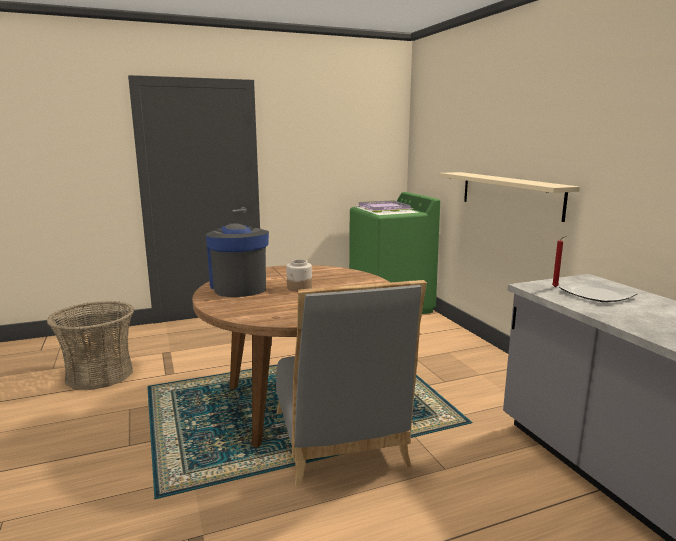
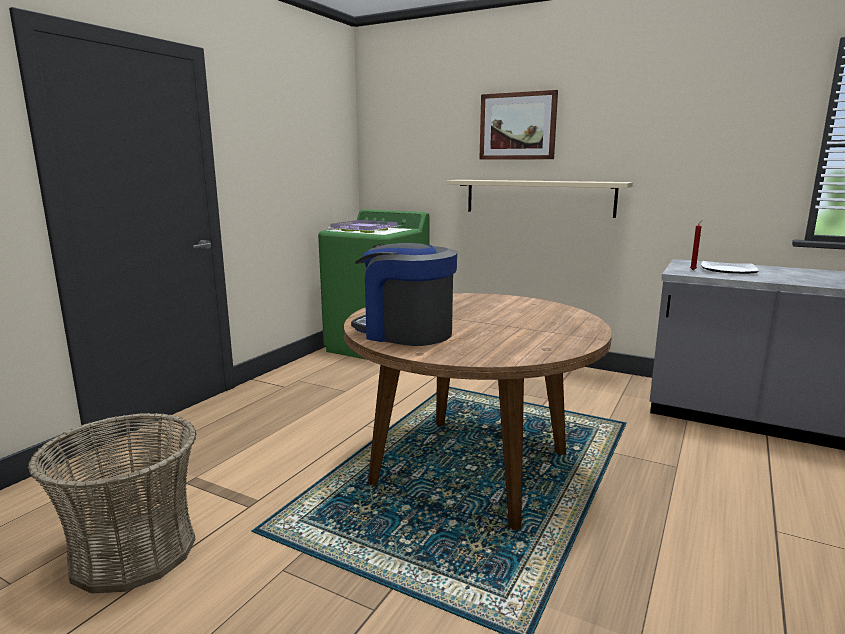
camera: 40 degrees left, 0 degrees up
(299, 287) = (470, 319): jar -> none
(340, 443) = (575, 486): grey chair -> none
(499, 125) = (517, 126): none -> picture

